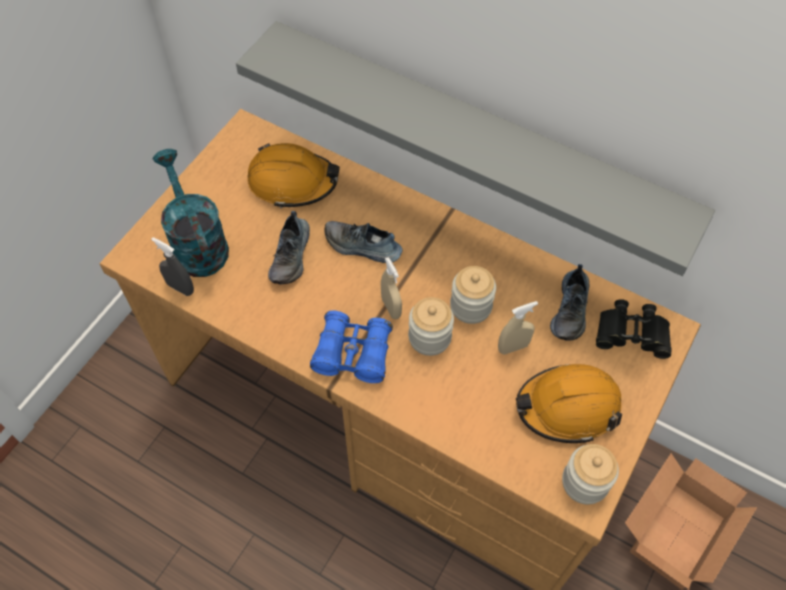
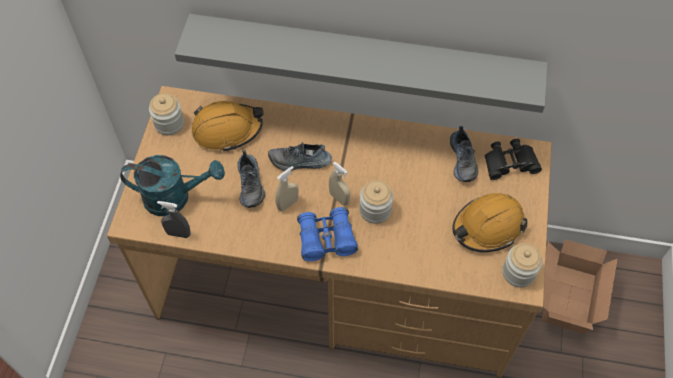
camera: 20 degrees left, 0 degrees up
(196, 243) = (175, 197): turquoise watering can -> turquoise watering can turned 135 degrees clockwise
(471, 306) = (394, 179): jar -> jar (169, 123)
(513, 347) = (435, 198): beige spray bottle -> beige spray bottle (287, 204)

